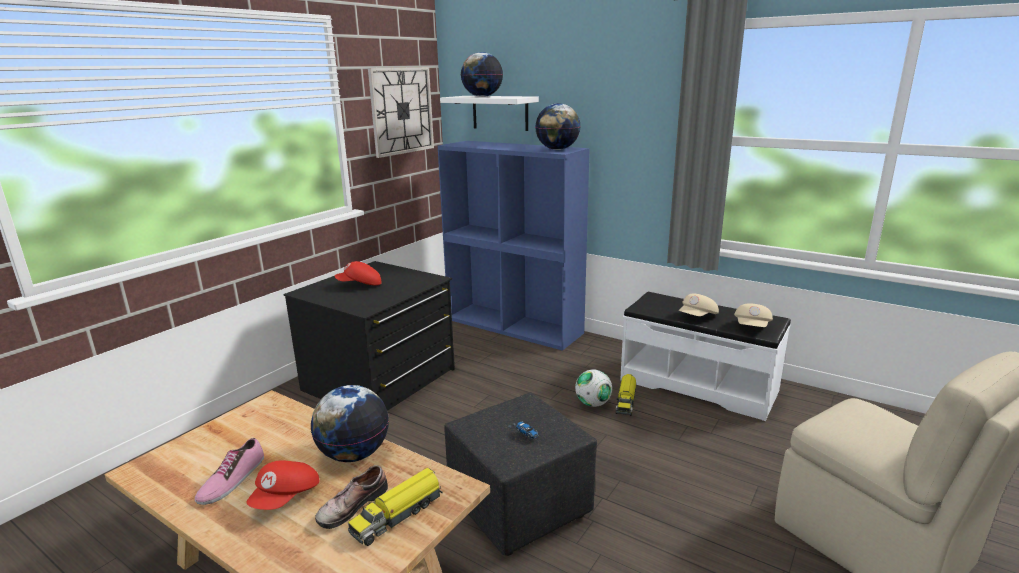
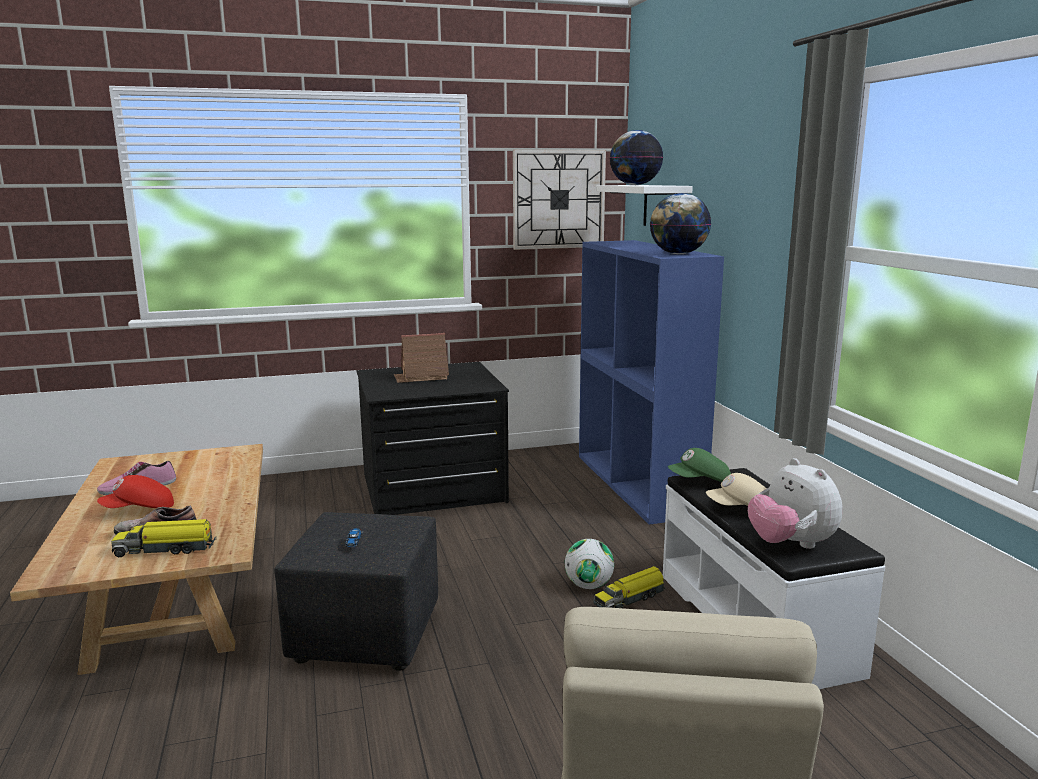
camera: 40 degrees right, 5 degrees down
(354, 454) = (220, 502): globe -> none
(360, 285) = (421, 377): red cap -> toy house
(647, 307) = (700, 482): none -> green cap
(752, 327) = (791, 544): beige cap -> plush toy

